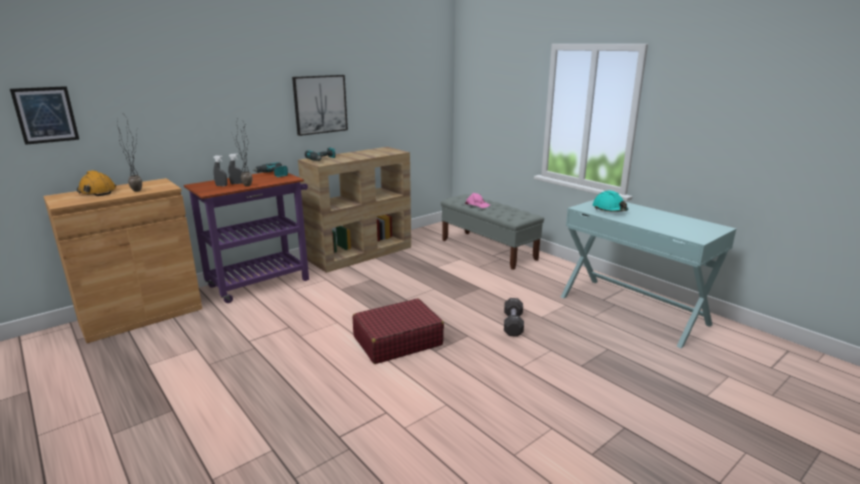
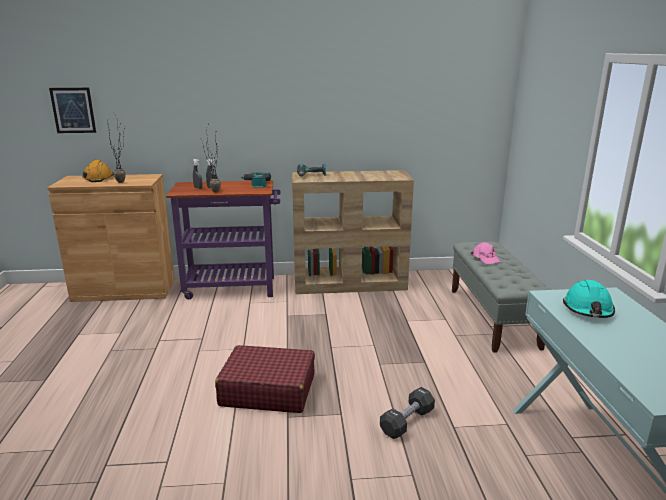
camera: 35 degrees right, 0 degrees up
(320, 104) = (324, 117): picture -> none

